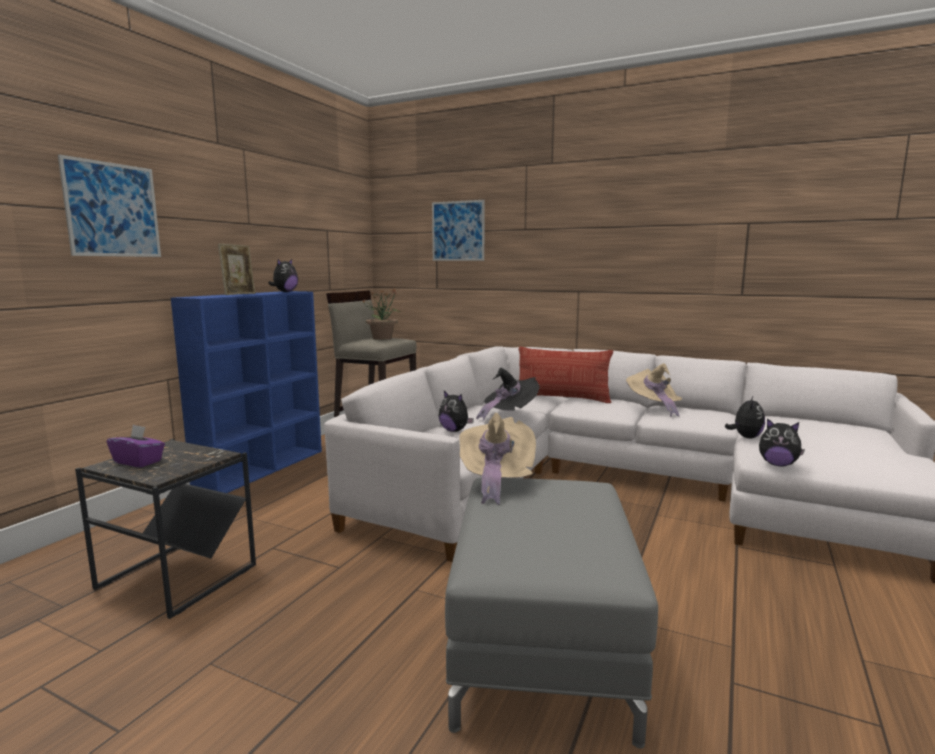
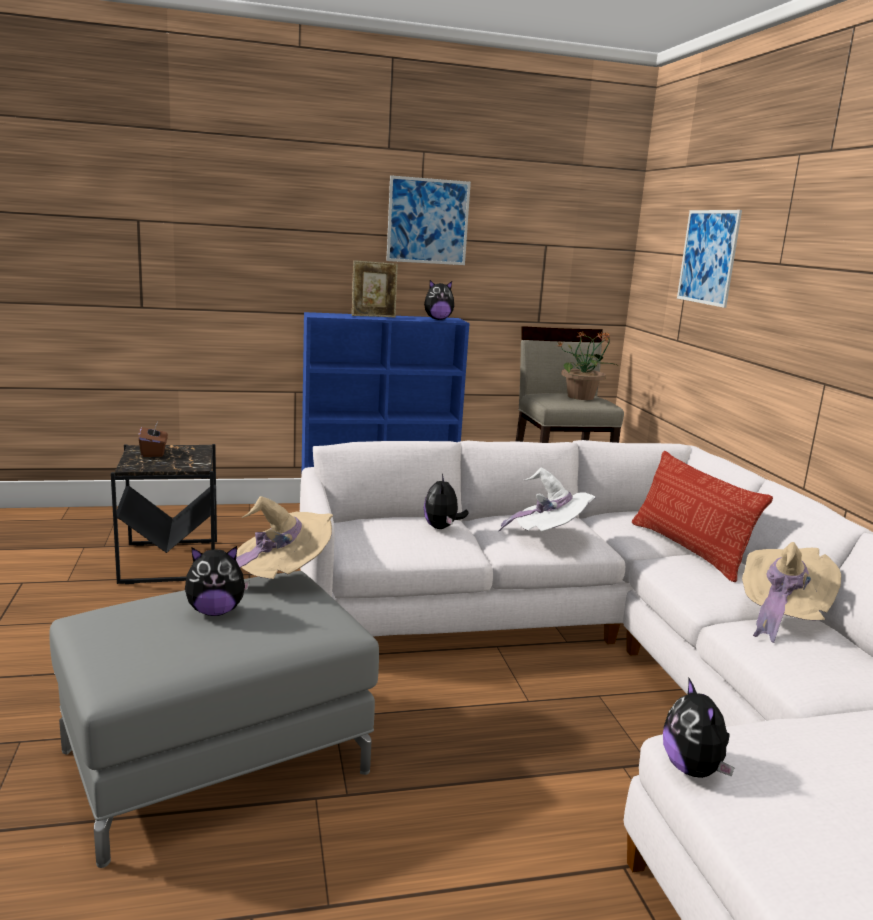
camera: 50 degrees right, 5 degrees up
(113, 210) = (258, 225): picture -> picture (428, 221)
(138, 462) = (154, 452): purple tissue box -> brown tissue box
(508, 414) = (550, 537): black hat -> white hat
(745, 437) = (787, 720): plush toy -> plush toy (216, 611)

